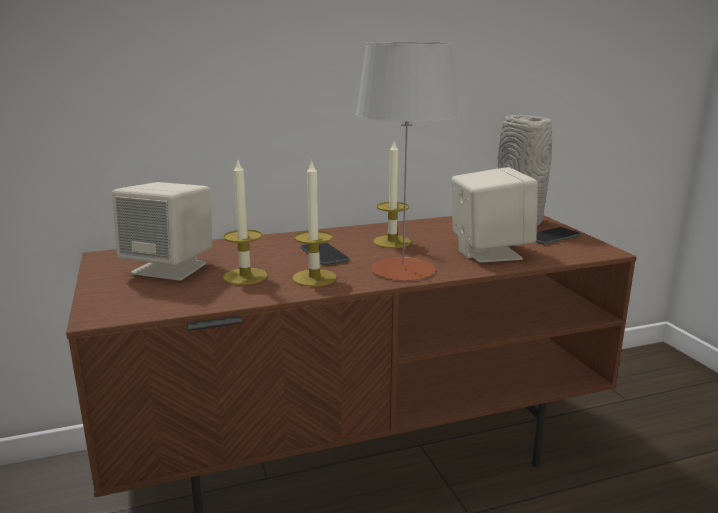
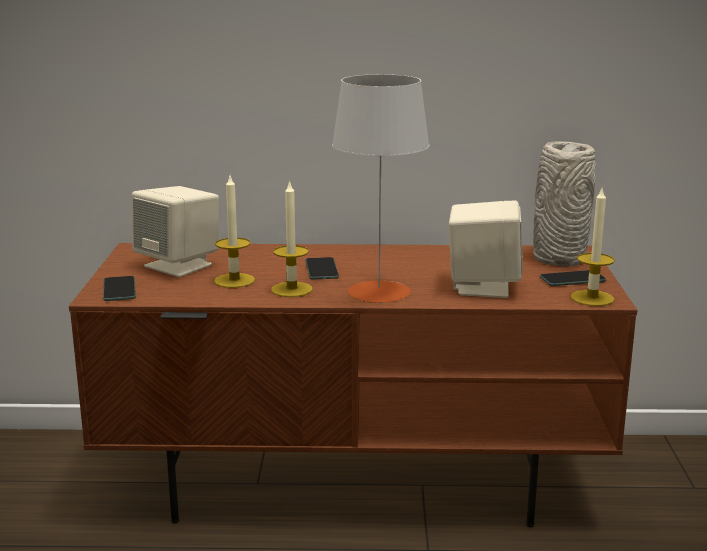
camera: 20 degrees right, 0 degrees up
(119, 303) = (119, 289): none -> phone
(392, 242) = (399, 265): candle -> candle (592, 298)

